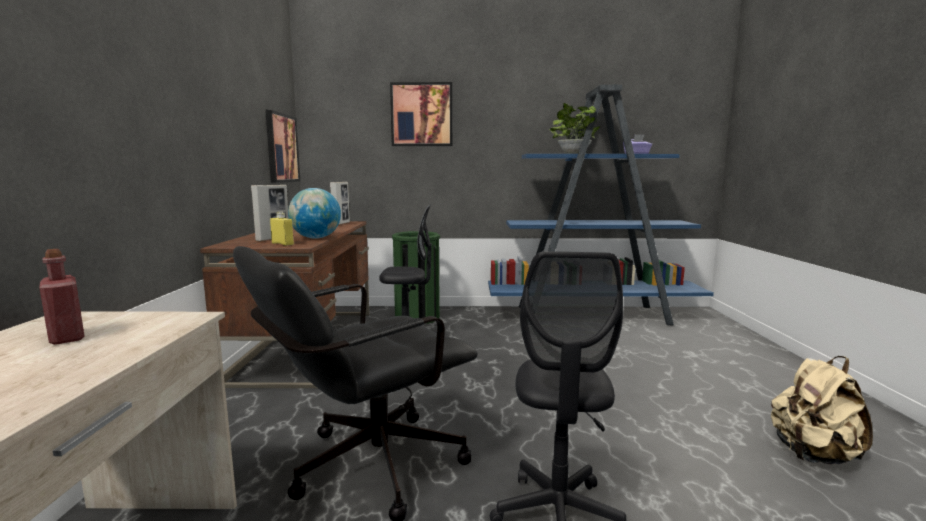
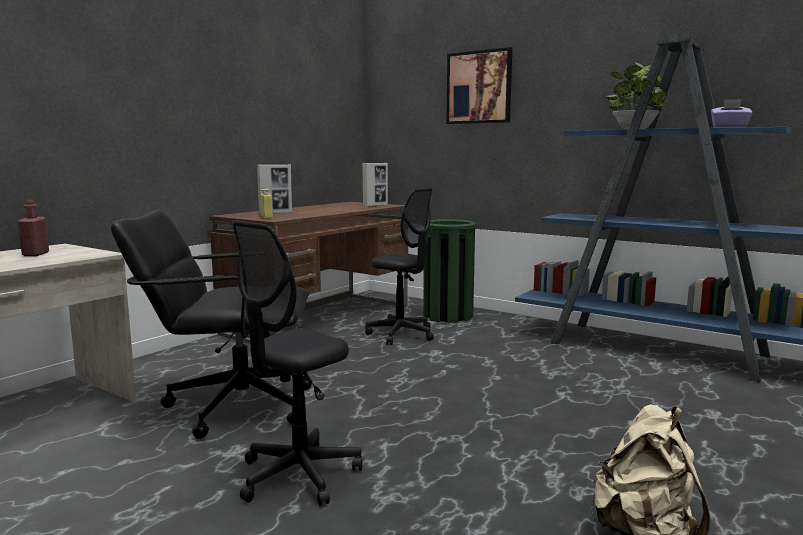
camera: 35 degrees right, 0 degrees up
(281, 148) = (337, 129): picture -> none
(316, 238) = (306, 215): globe -> none

